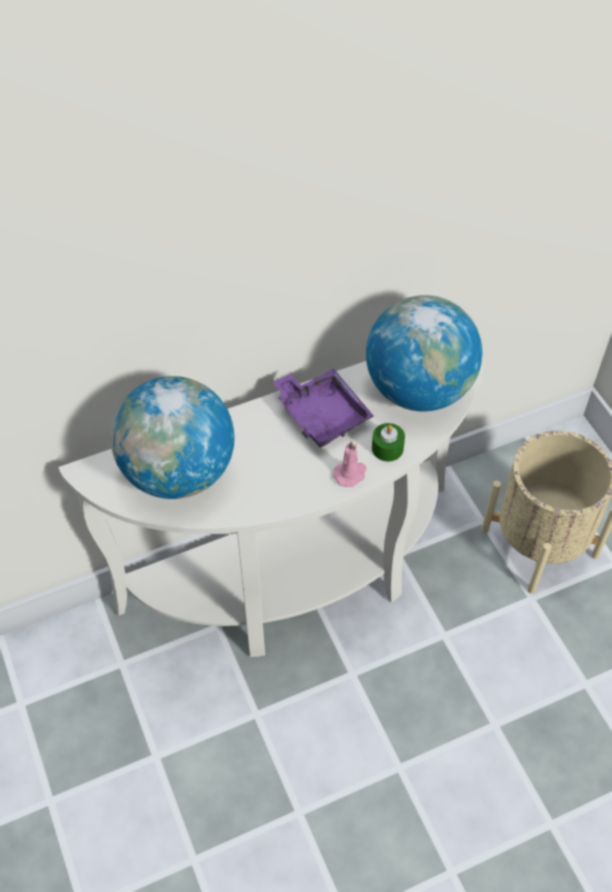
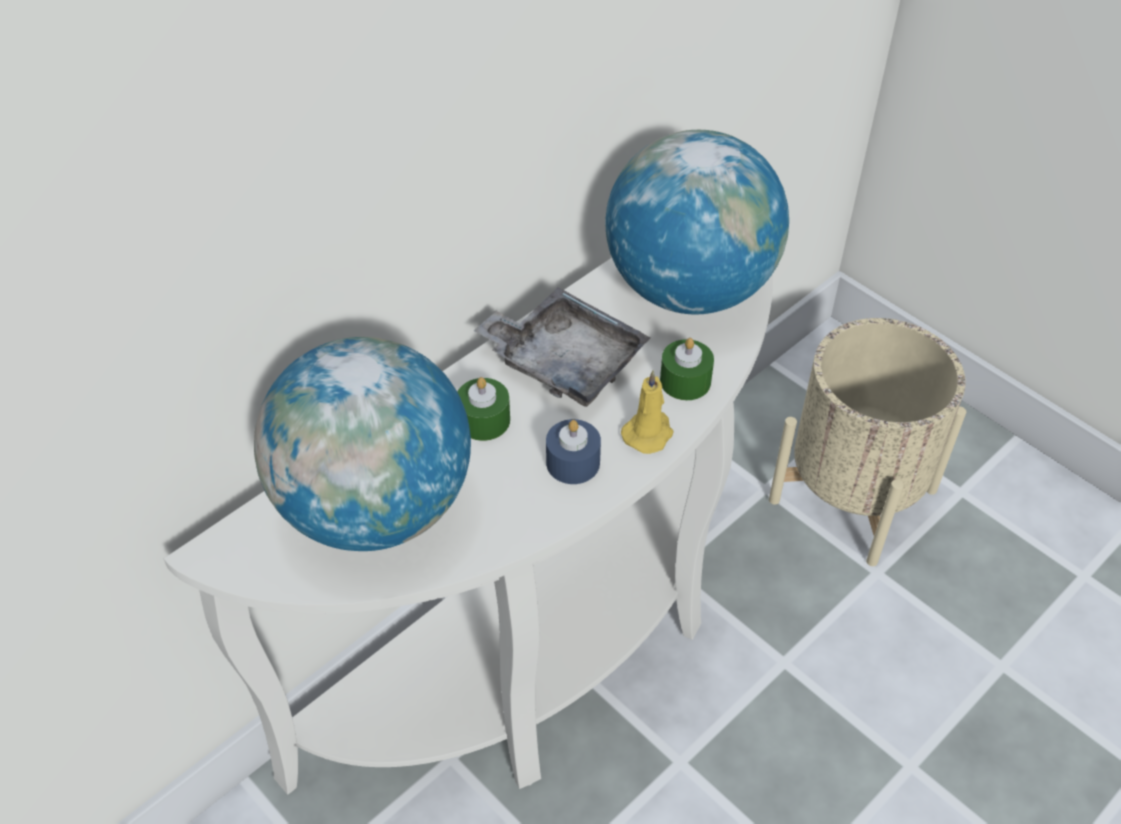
camera: 20 degrees left, 5 degrees down
(259, 438) = (484, 420): none -> green candle
(298, 479) = (573, 462): none -> blue candle
(322, 415) = (564, 361): purple tray -> grey tray
(350, 474) = (649, 432): pink candle -> yellow candle

